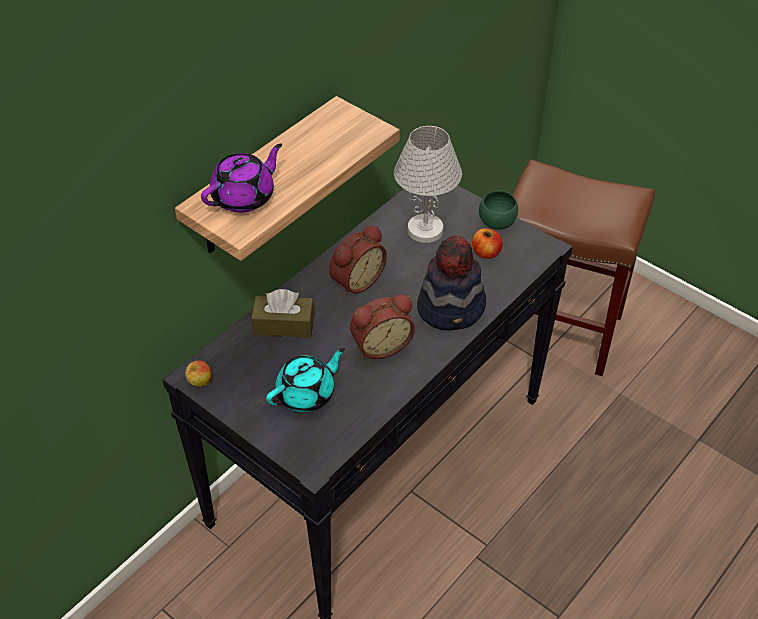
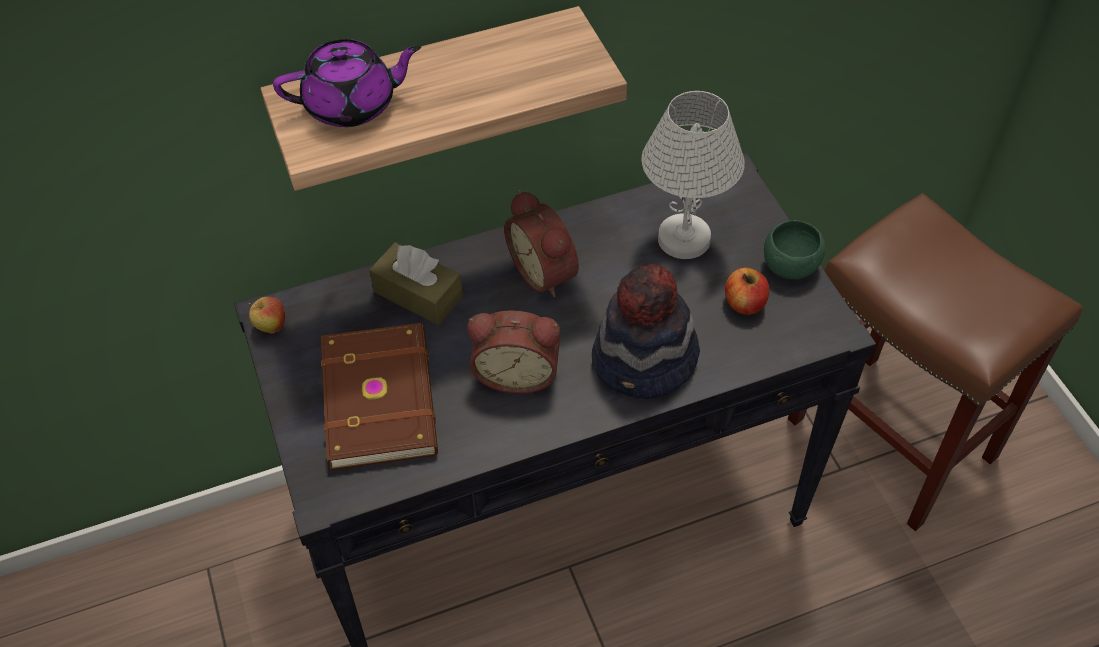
camera: 30 degrees right, 5 degrees up
(307, 394) = (382, 398): turquoise teapot -> brown book
(355, 280) = (546, 271): alarm clock -> alarm clock turned 75 degrees clockwise

